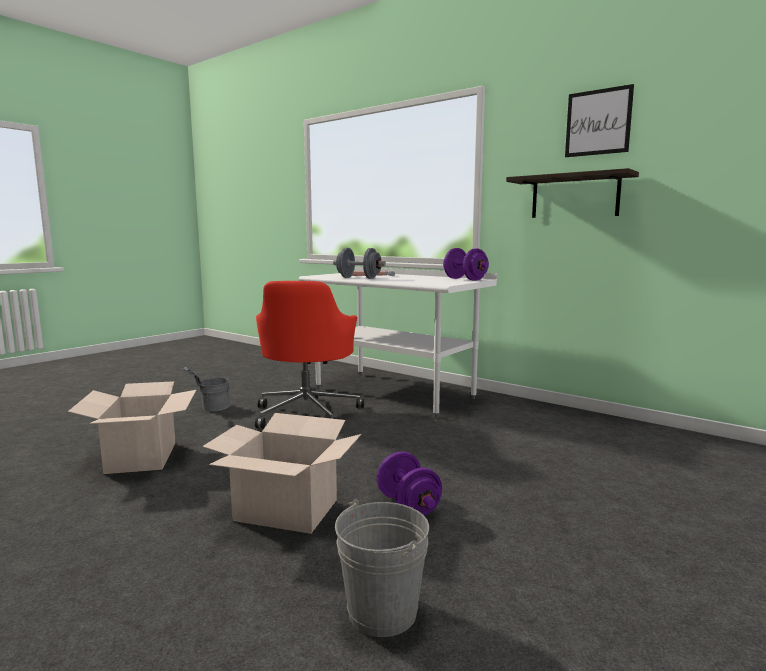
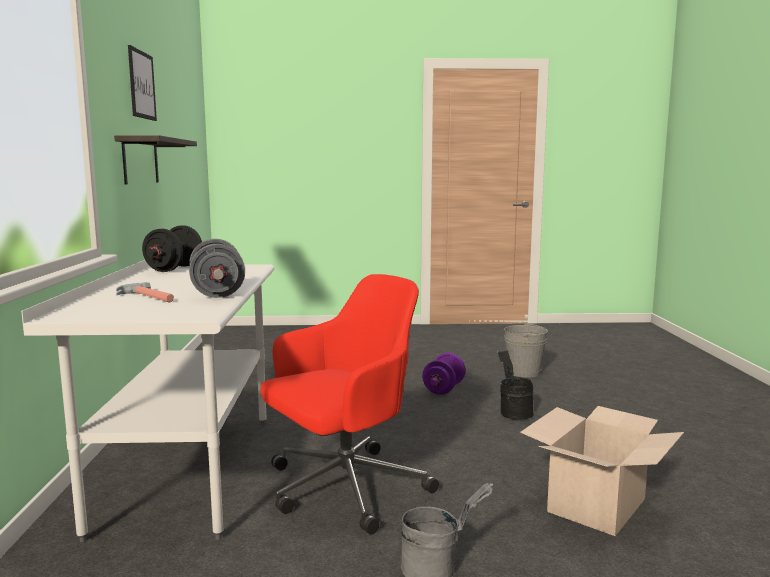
camera: 130 degrees left, 0 degrees up
(287, 510) = (513, 412): cardboard box -> black bucket
(465, 279) = (174, 269): purple dumbbell -> black dumbbell

